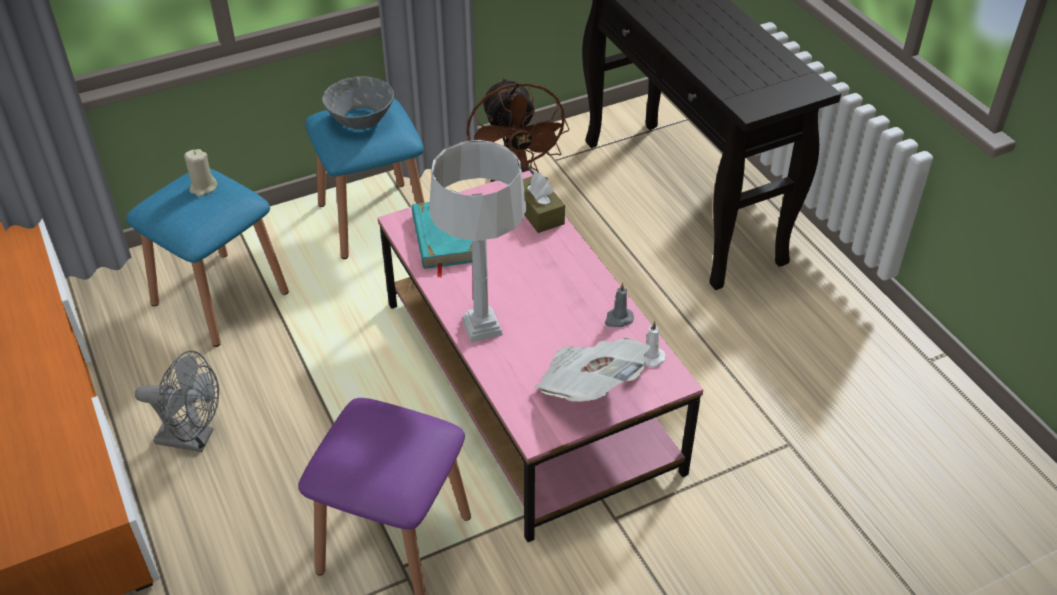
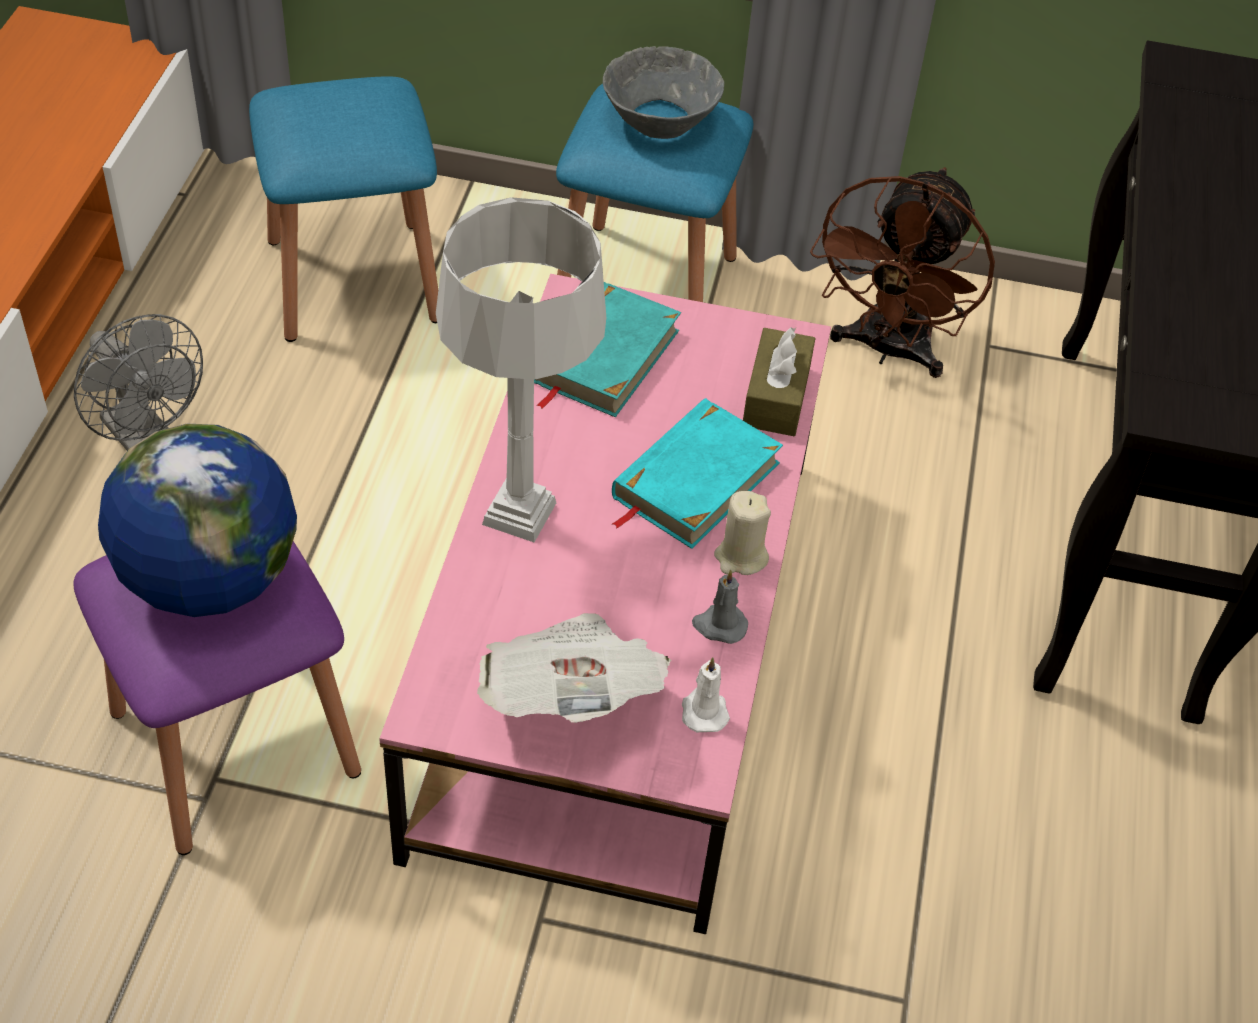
camera: 35 degrees right, 5 degrees up
(203, 187) = (364, 106): beige candle -> beige candle (740, 557)
(380, 441) = (210, 580): none -> globe
(542, 267) = (694, 480): none -> turquoise book

